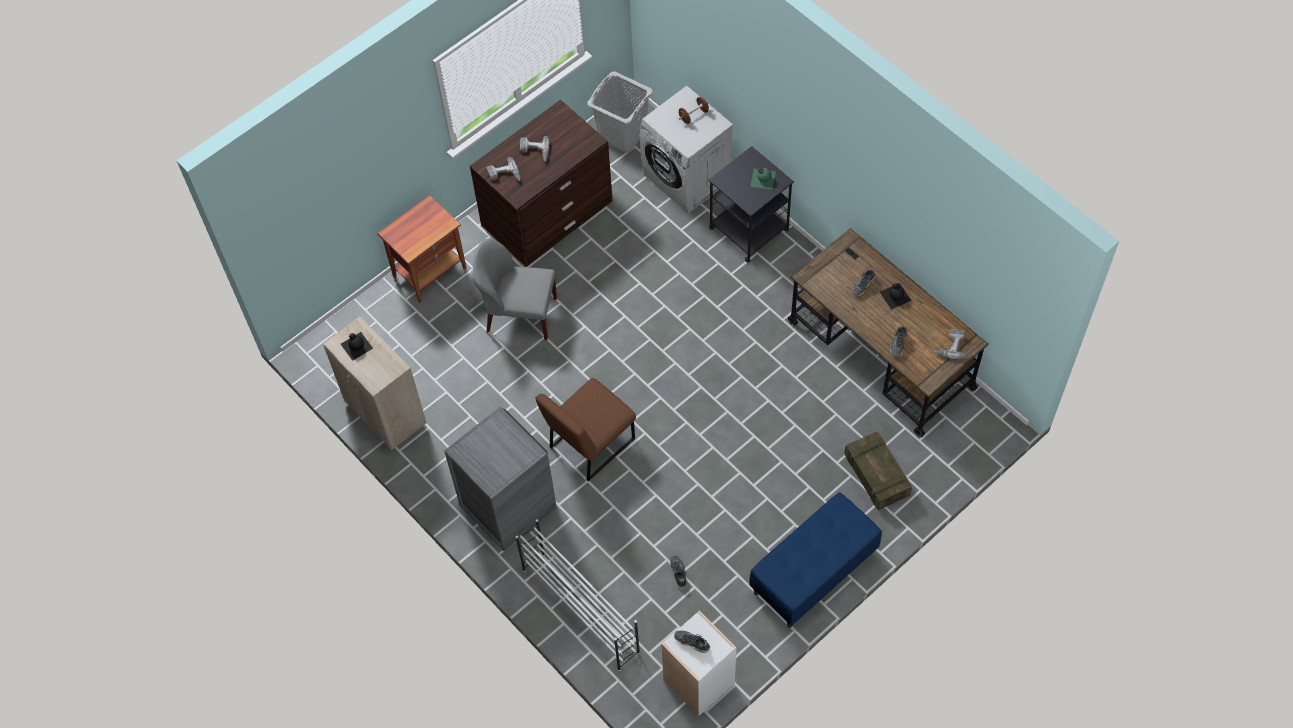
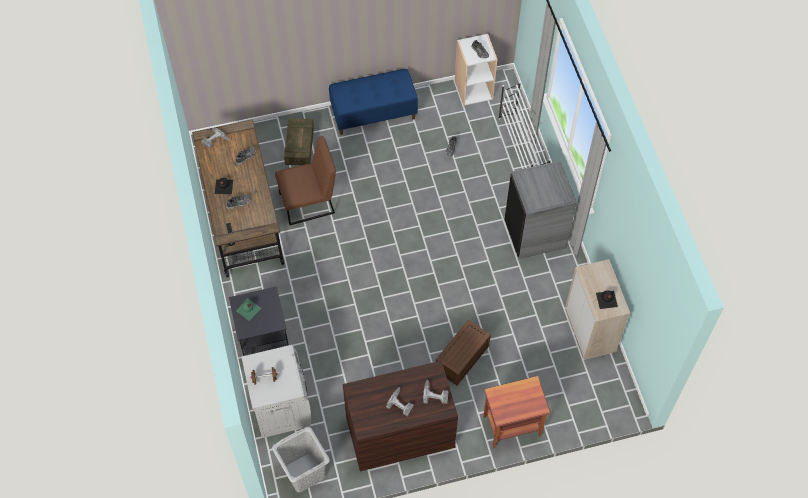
camera: 155 degrees left, 0 degrees up
(520, 314) = (462, 359): grey chair -> brown storage box
(590, 444) = (462, 247): brown chair -> brown chair (309, 203)

